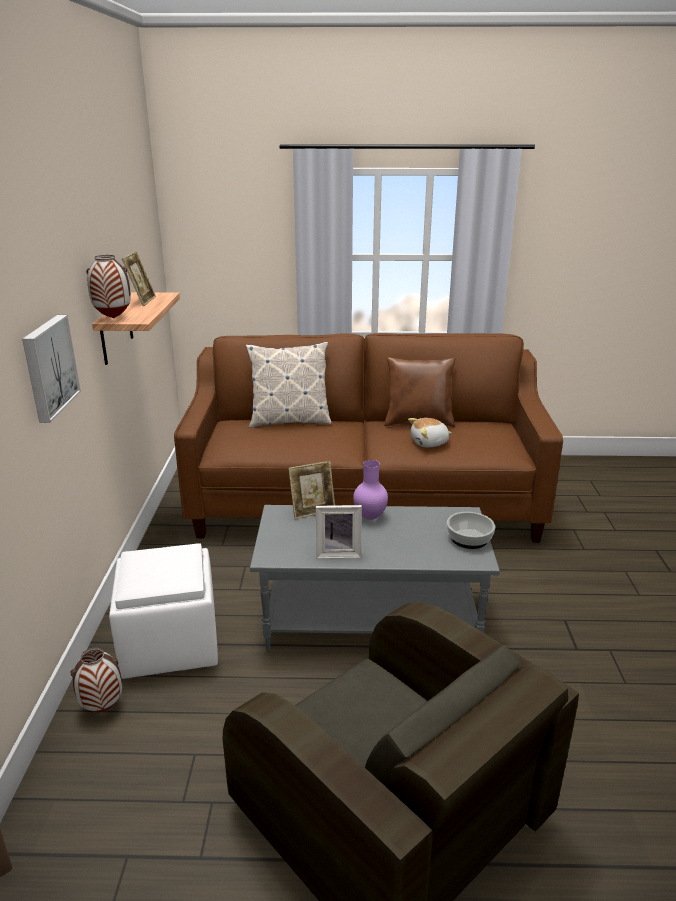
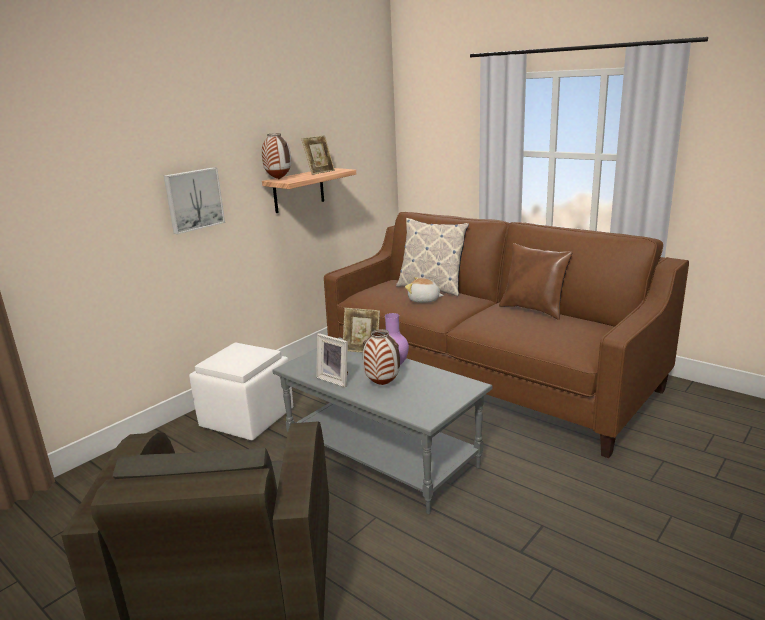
camera: 40 degrees right, 5 degrees down
(103, 707) = (175, 437): vase -> vase (383, 384)
(429, 443) = (514, 326): plush toy -> plush toy (424, 300)
(469, 539) = (443, 402): bowl -> none

